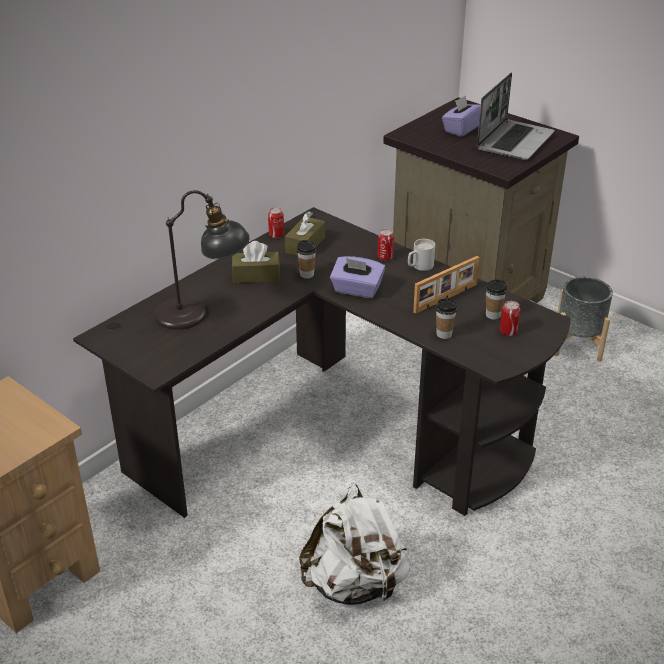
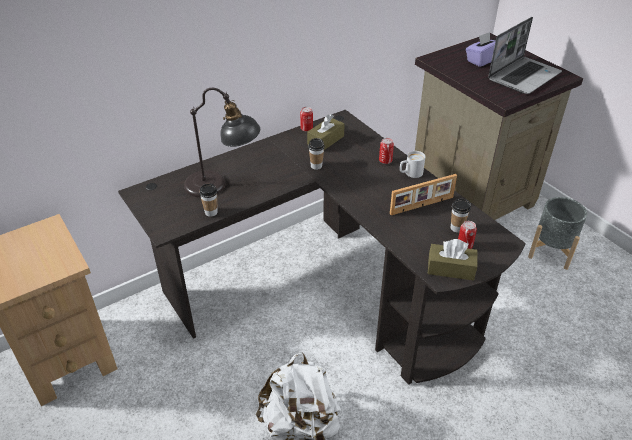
camera: 15 degrees right, 5 degrees up
(256, 276) = (276, 161): brown tissue box -> brown tissue box (451, 269)
(356, 290) = (350, 186): purple tissue box -> none
(444, 334) = (407, 238): cup -> cup (211, 212)

